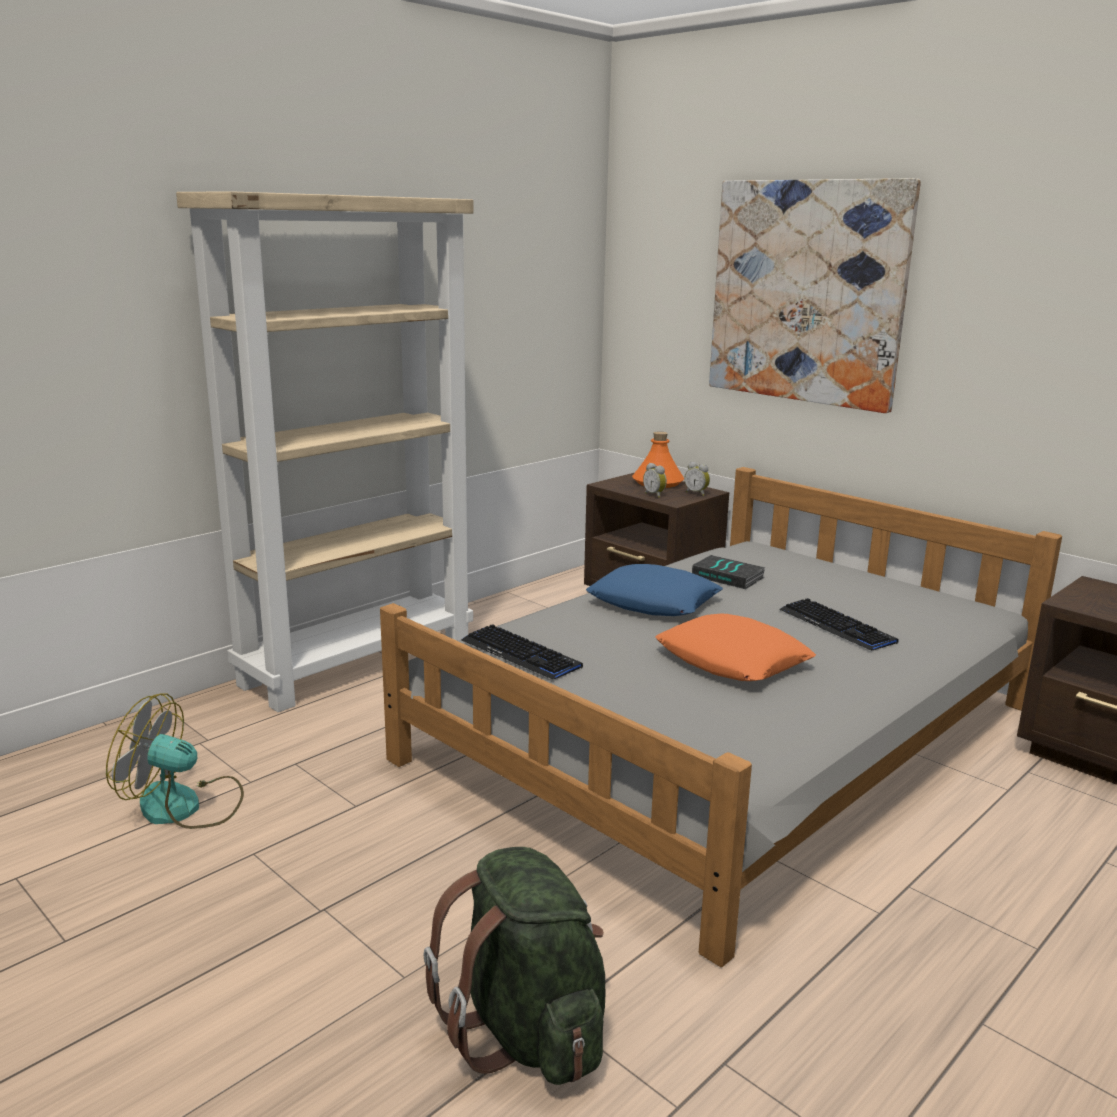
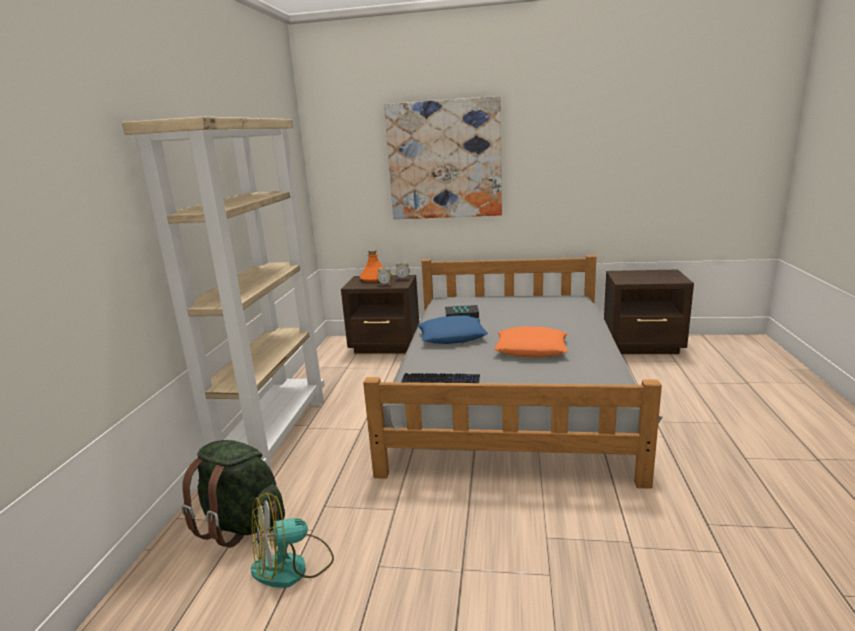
camera: 35 degrees left, 0 degrees up
(527, 1030) = (630, 561): green backpack -> green backpack (242, 524)
(837, 626) = (541, 321): keyboard -> none

